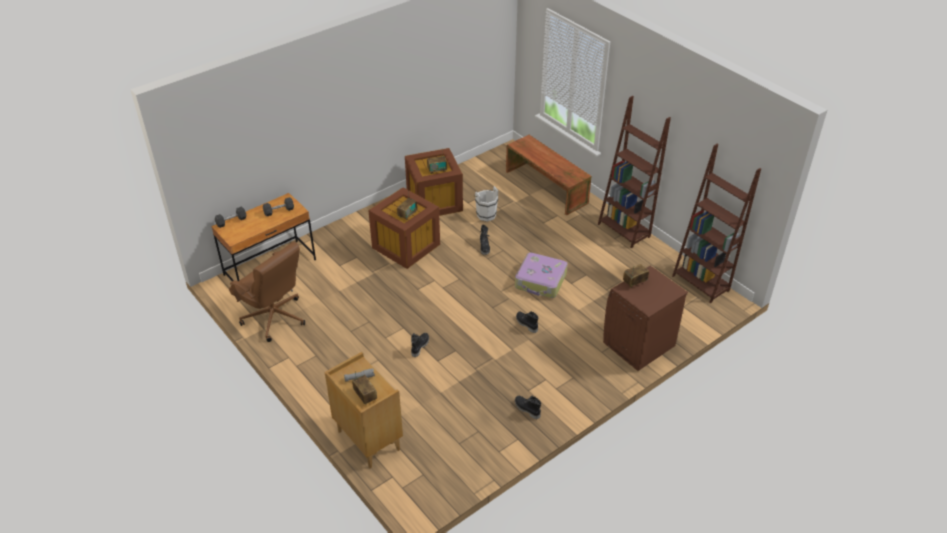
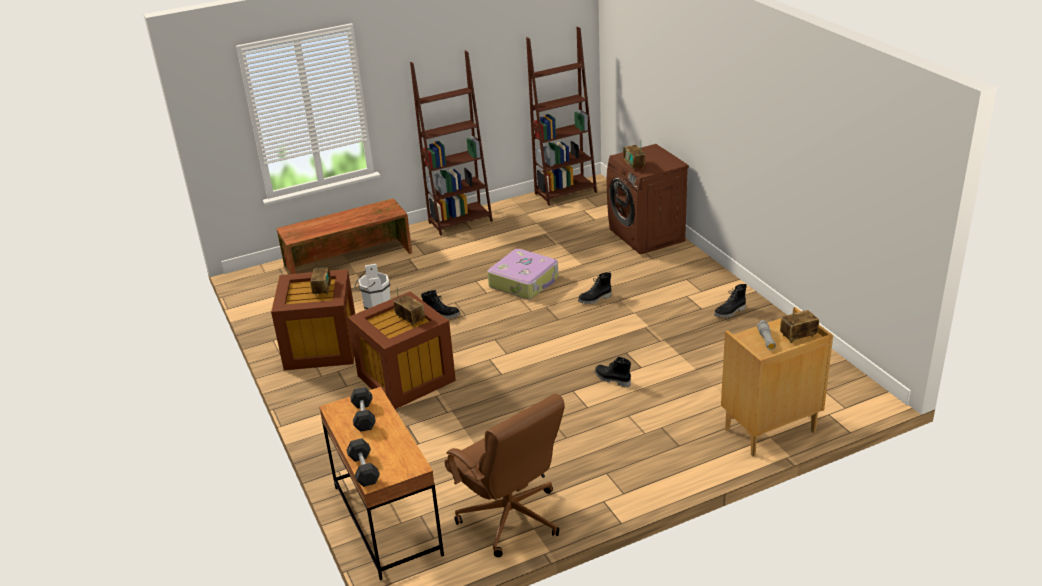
camera: 75 degrees left, 10 degrees down
(274, 317) = (510, 516): brown office chair -> brown office chair turned 90 degrees clockwise

